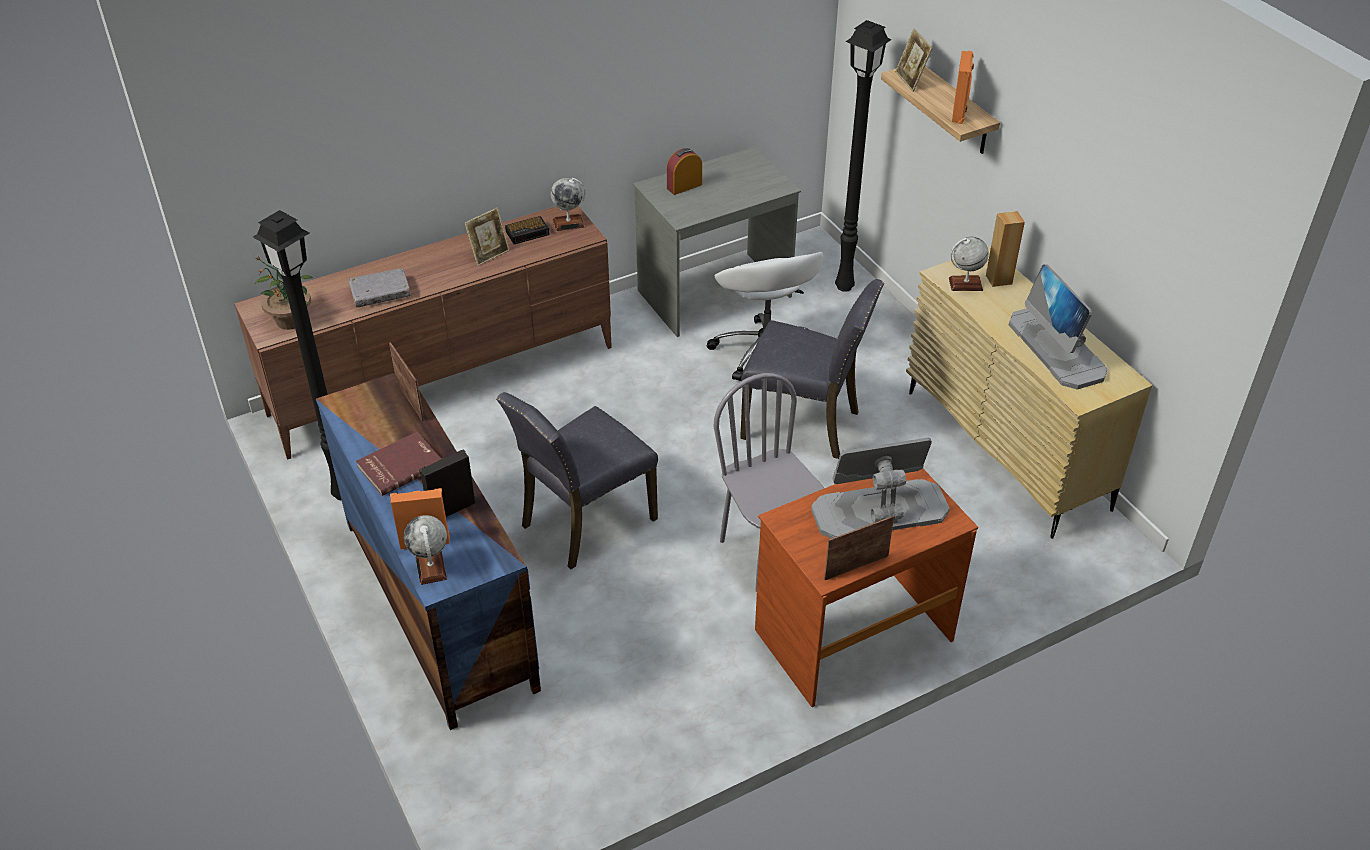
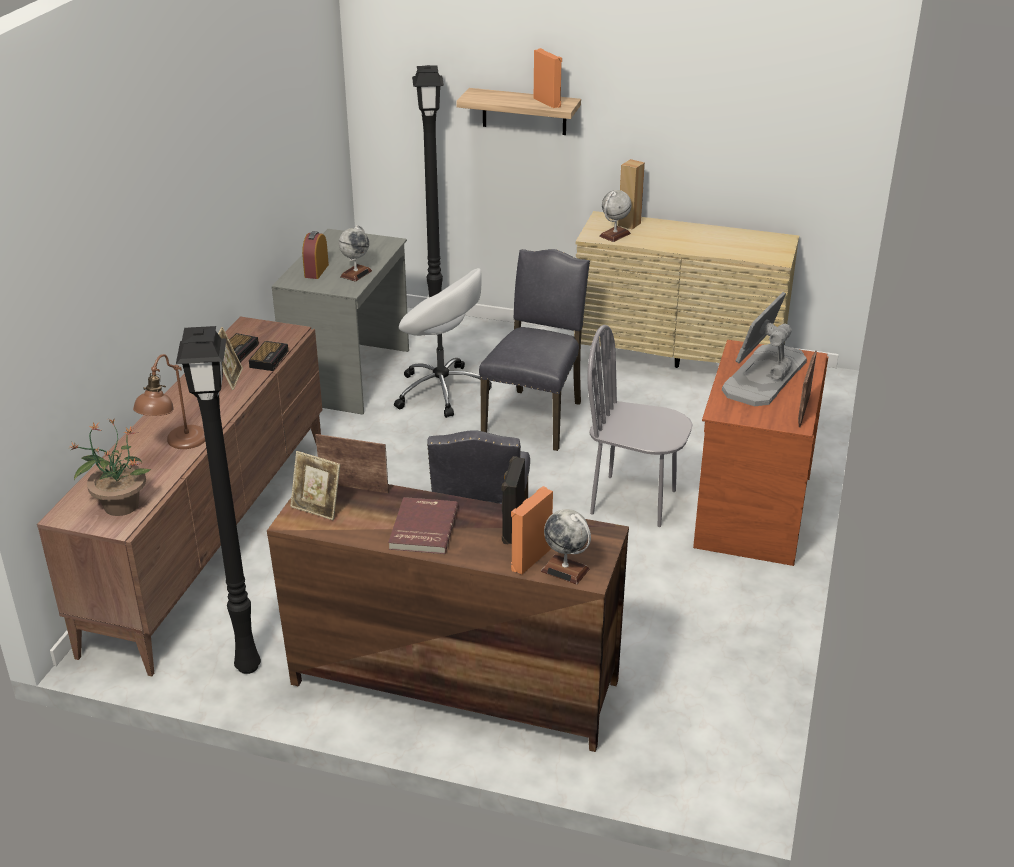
camera: 45 degrees left, 10 degrees down
(380, 293) = (176, 447): grey book -> brown table lamp
(441, 601) = (453, 680): blue cabinet -> brown cabinet
(538, 252) = (269, 358): none -> alarm clock
(568, 223) = (262, 331): globe -> globe (356, 273)
(804, 423) = (535, 417): grey chair -> grey chair turned 45 degrees counterclockwise
(911, 80) = (484, 98): picture frame -> picture frame (317, 508)
(1057, 348) = (722, 242): monitor -> none

